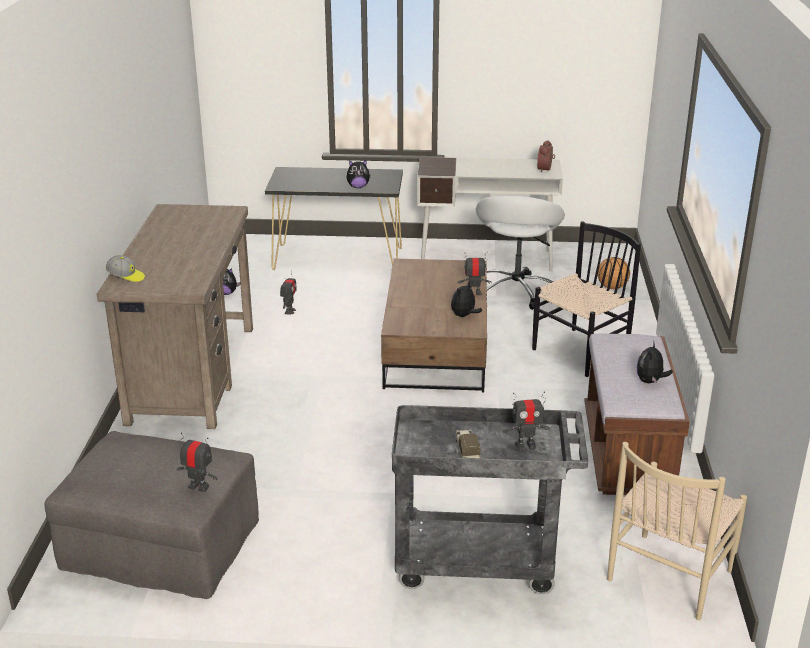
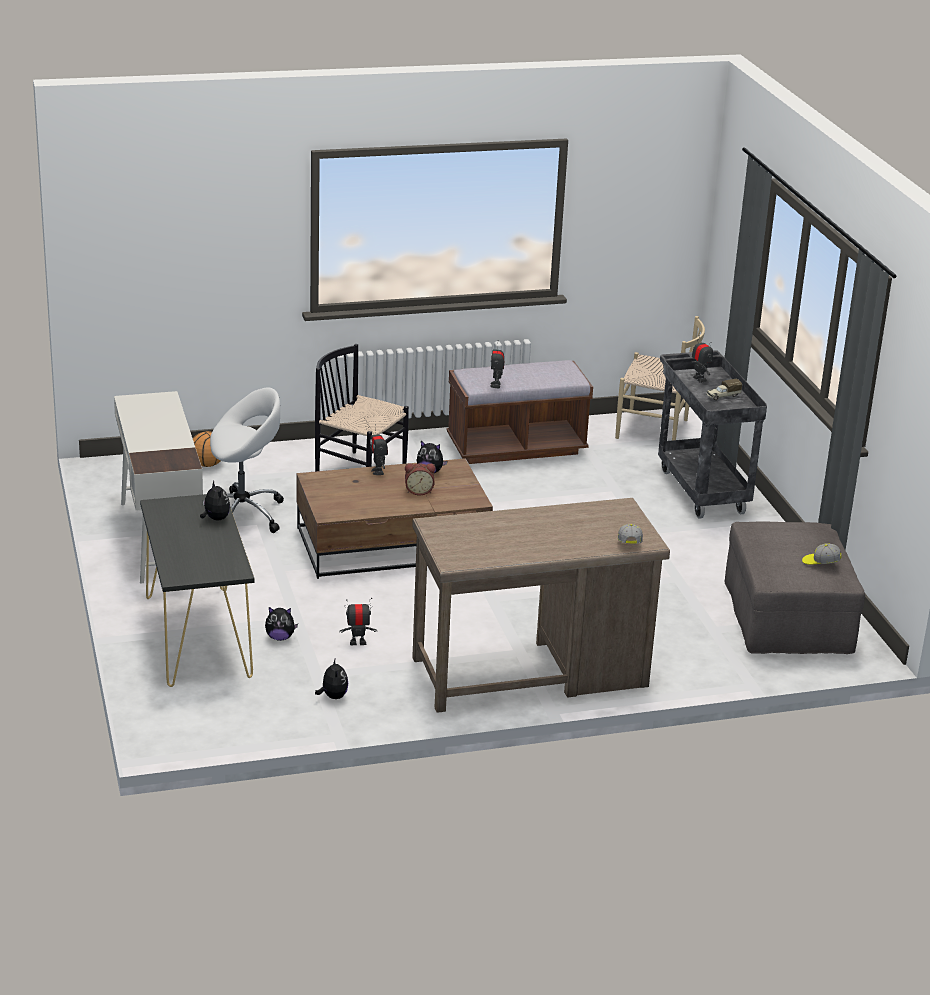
camera: 110 degrees left, 0 degrees up
(110, 475) = (821, 562): none -> cap
(199, 487) = (799, 525): toy robot -> toy robot (496, 385)
(546, 169) = (150, 400): alarm clock -> alarm clock (419, 491)
(650, 381) = (536, 368): plush toy -> plush toy (280, 637)

